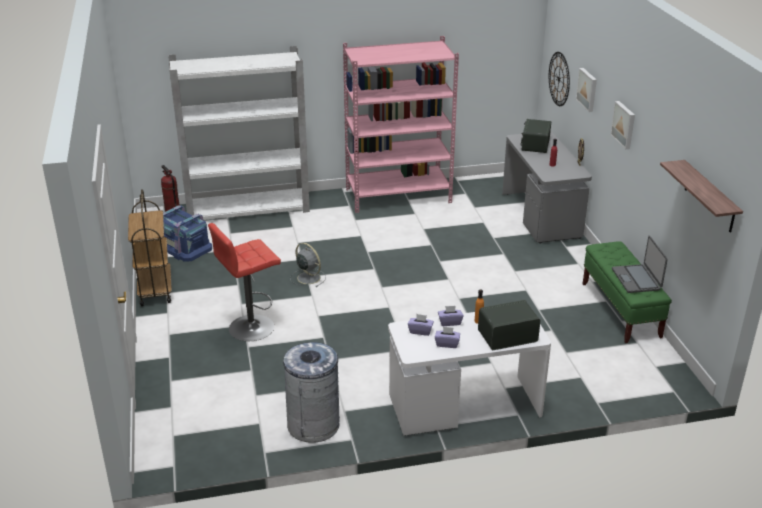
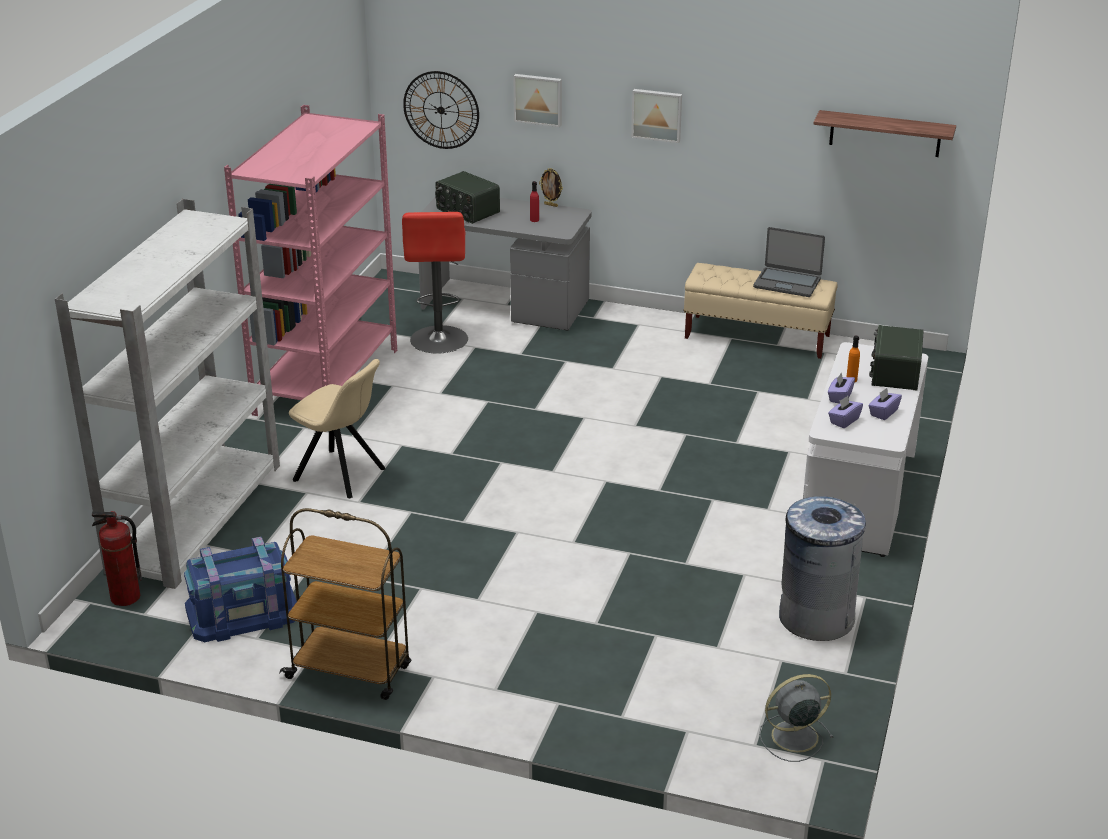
camera: 60 degrees left, 0 degrees up
(250, 328) = (550, 607): red stool -> red stool (438, 340)
(308, 277) = (466, 521): grey fan -> grey fan (792, 737)
(317, 229) = (340, 474): none -> beige chair
(620, 310) = (757, 337): green bench -> beige bench

